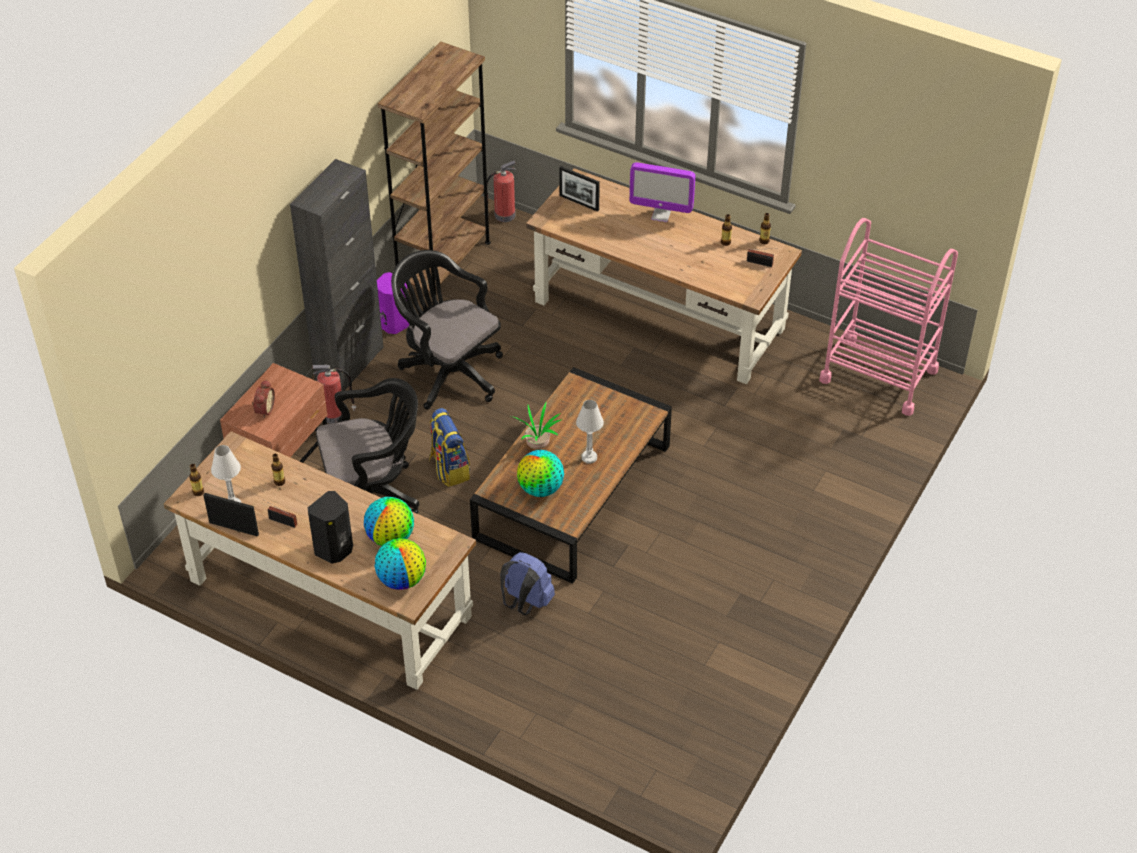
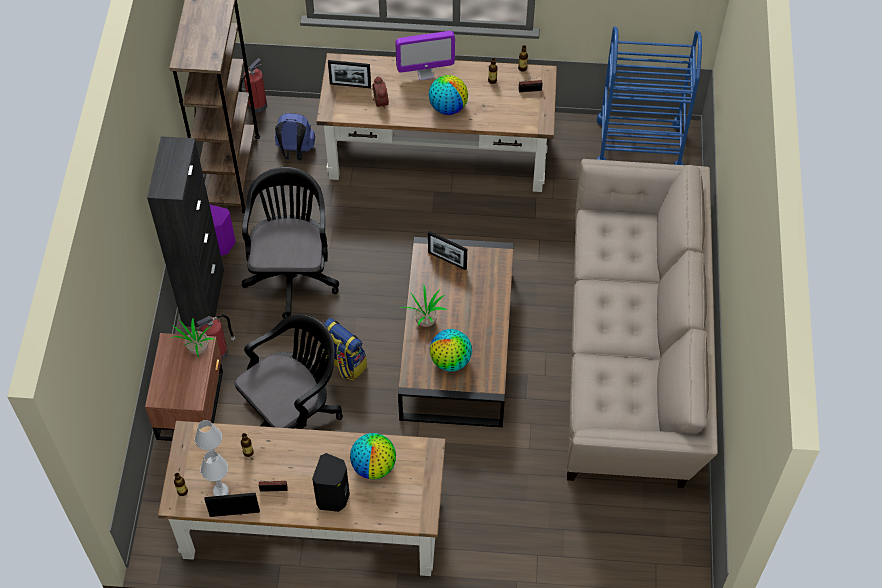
camera: 25 degrees left, 10 degrees up
(263, 409) = (178, 381): alarm clock -> alarm clock (379, 102)
(297, 388) = (197, 349): none -> potted plant
(402, 579) = (406, 501): globe -> globe (448, 107)
(448, 371) = (292, 272): black office chair -> black office chair turned 75 degrees clockwise
(525, 602) = (474, 460): blue backpack -> blue backpack (295, 151)
(589, 457) = (474, 316): white table lamp -> white table lamp (215, 461)
(593, 399) = (447, 260): none -> picture frame
(754, 565) = (634, 352): none -> beige sofa
(878, 375) = (639, 144): pink cart -> blue cart

